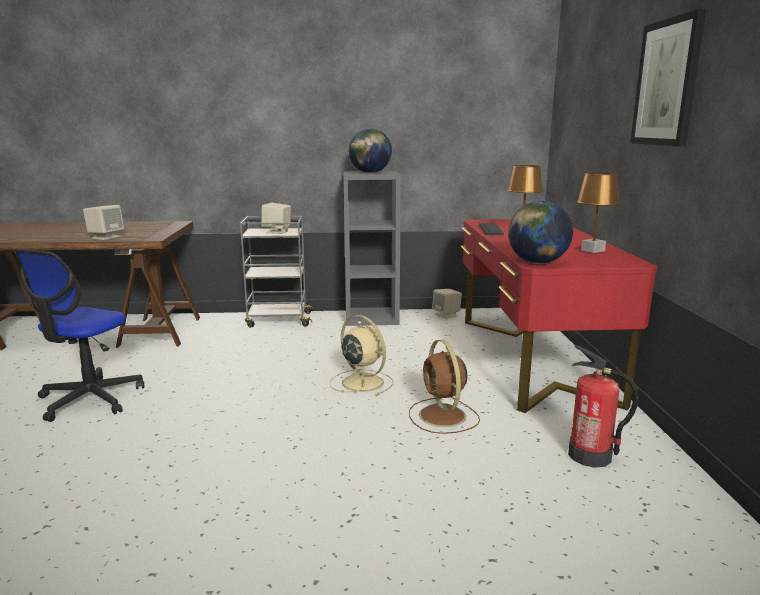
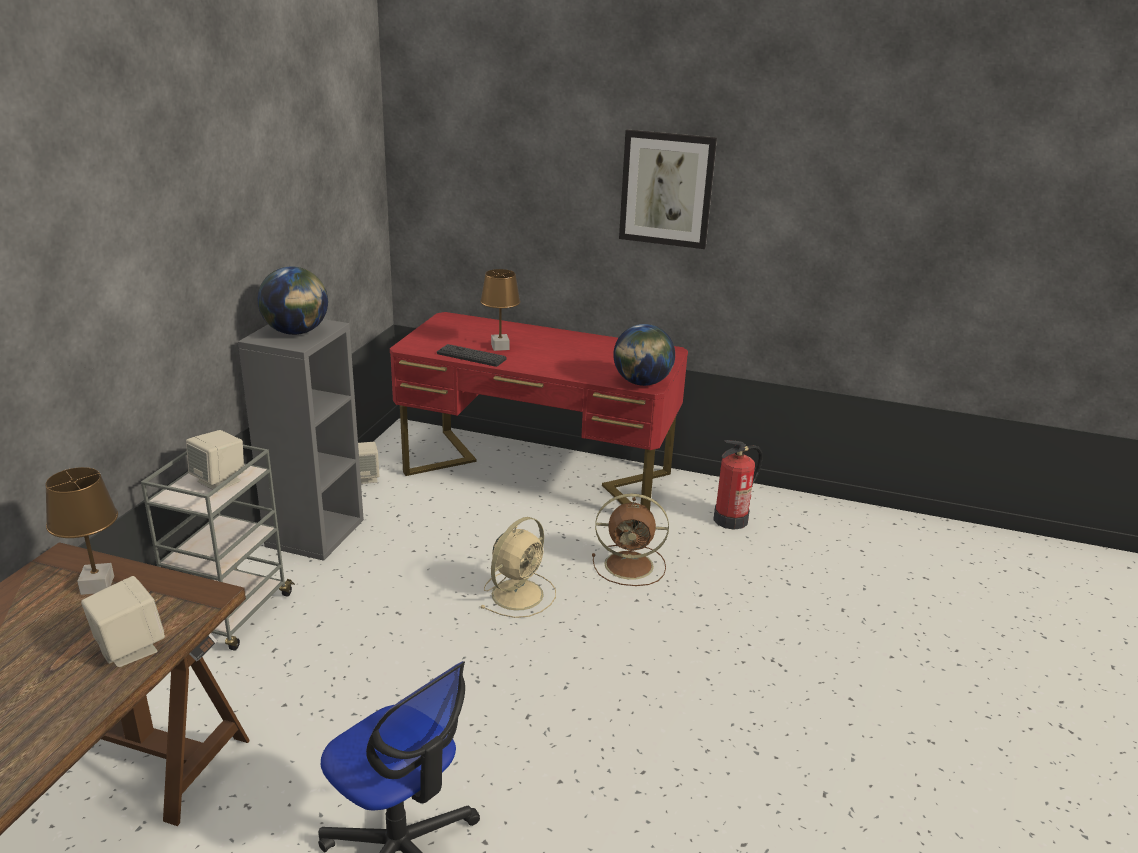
camera: 70 degrees left, 10 degrees up
(361, 382) = (519, 593): beige fan -> beige fan turned 150 degrees clockwise
(592, 250) = (613, 348): brown table lamp -> brown table lamp (98, 585)

